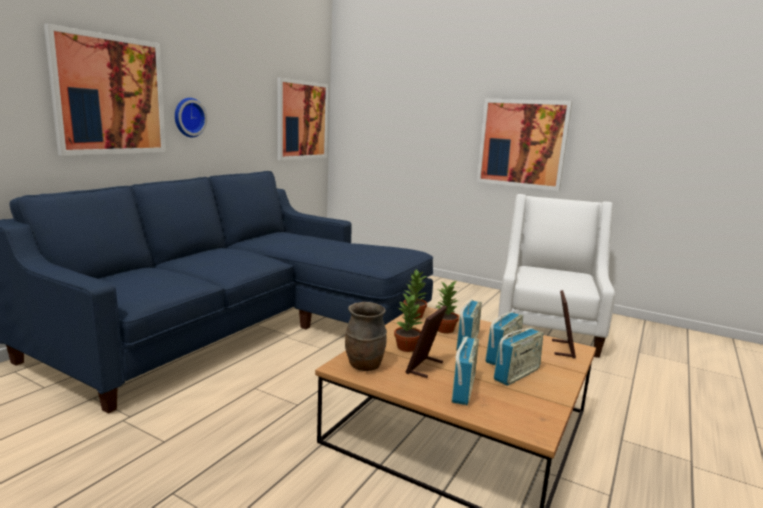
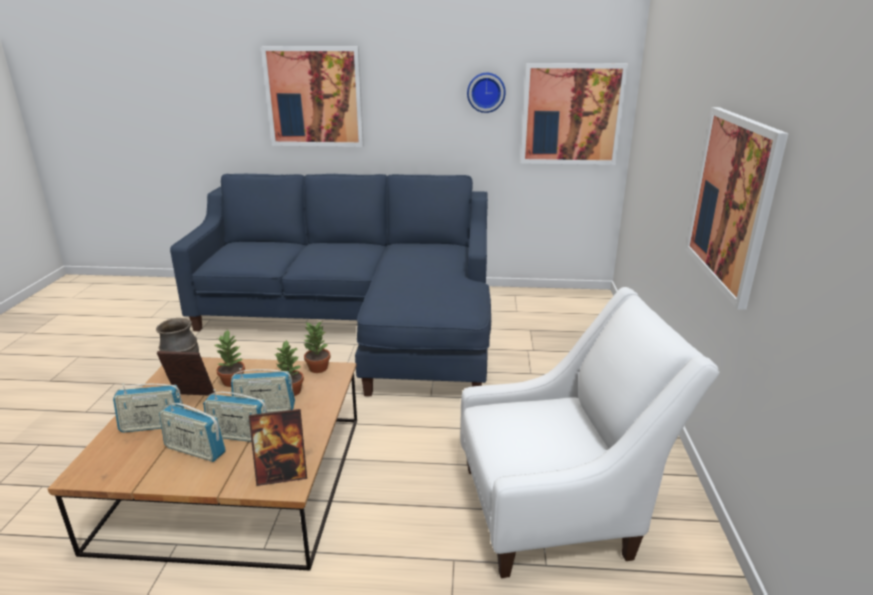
camera: 65 degrees right, 10 degrees up
(188, 117) = (393, 114): wall clock -> wall clock (486, 92)

